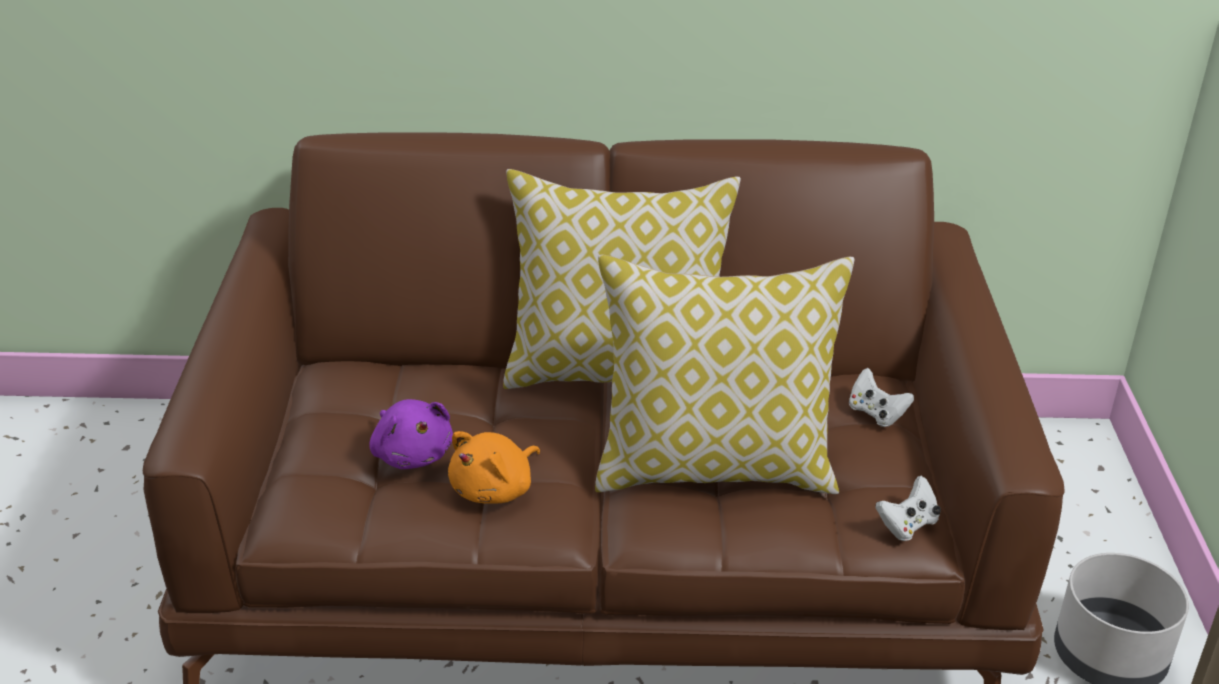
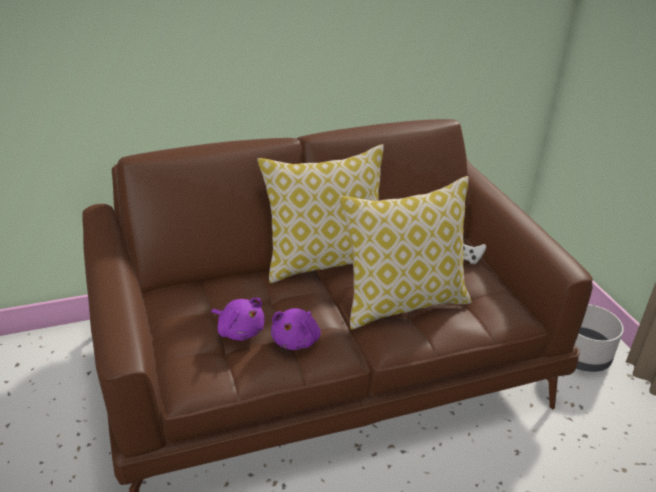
camera: 20 degrees left, 0 degrees up
(495, 489) = (296, 340): orange plush toy -> purple plush toy
(907, 525) = (513, 311): white game controller -> none

